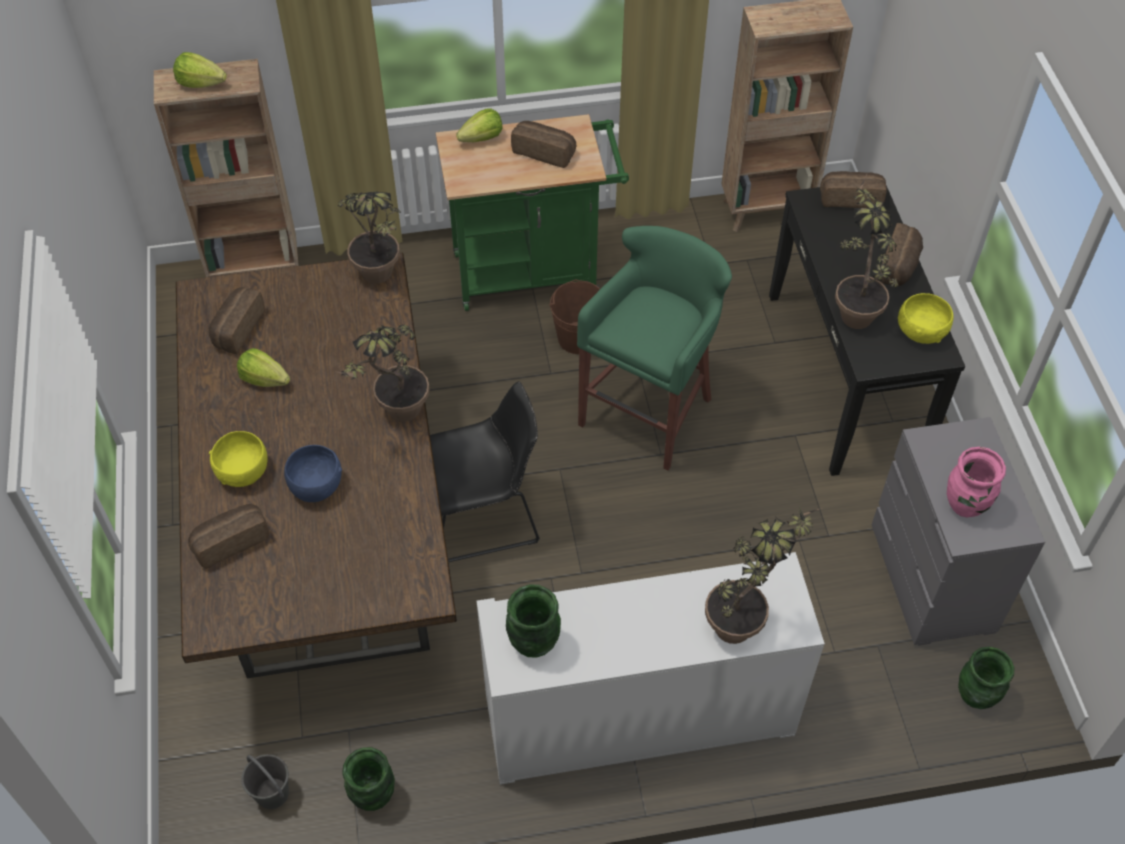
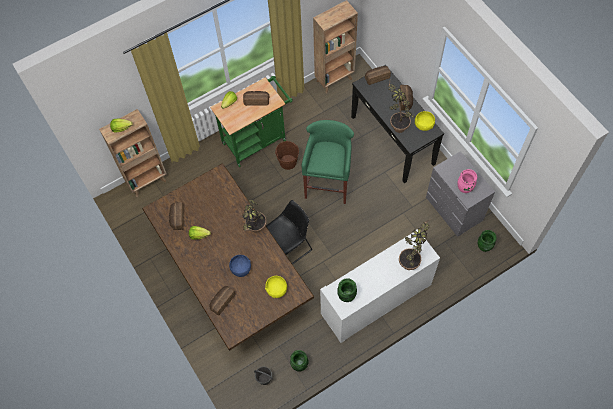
camera: 20 degrees left, 10 degrees up
(243, 471) = (211, 273): yellow bowl -> yellow bowl (276, 289)
(381, 280) = (220, 178): potted plant -> none

